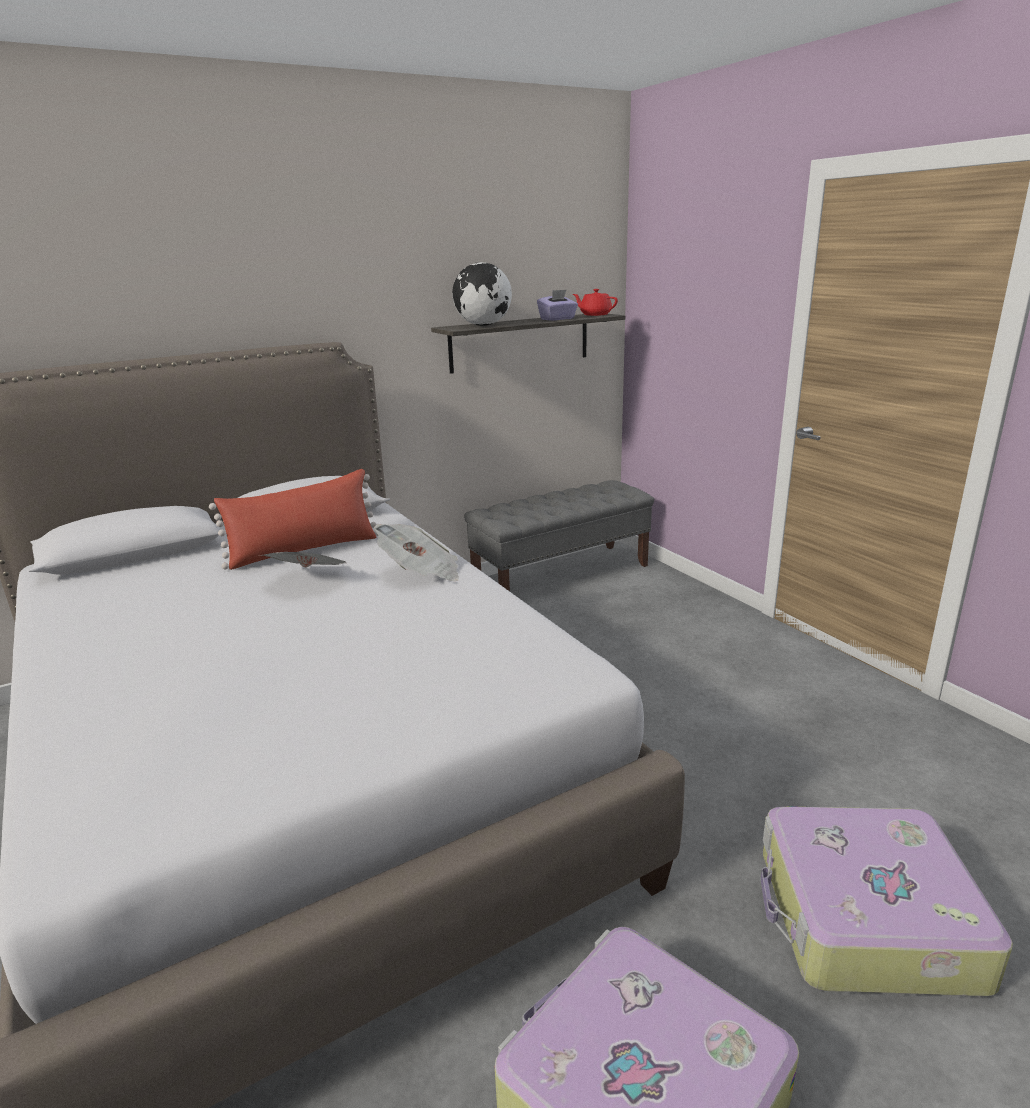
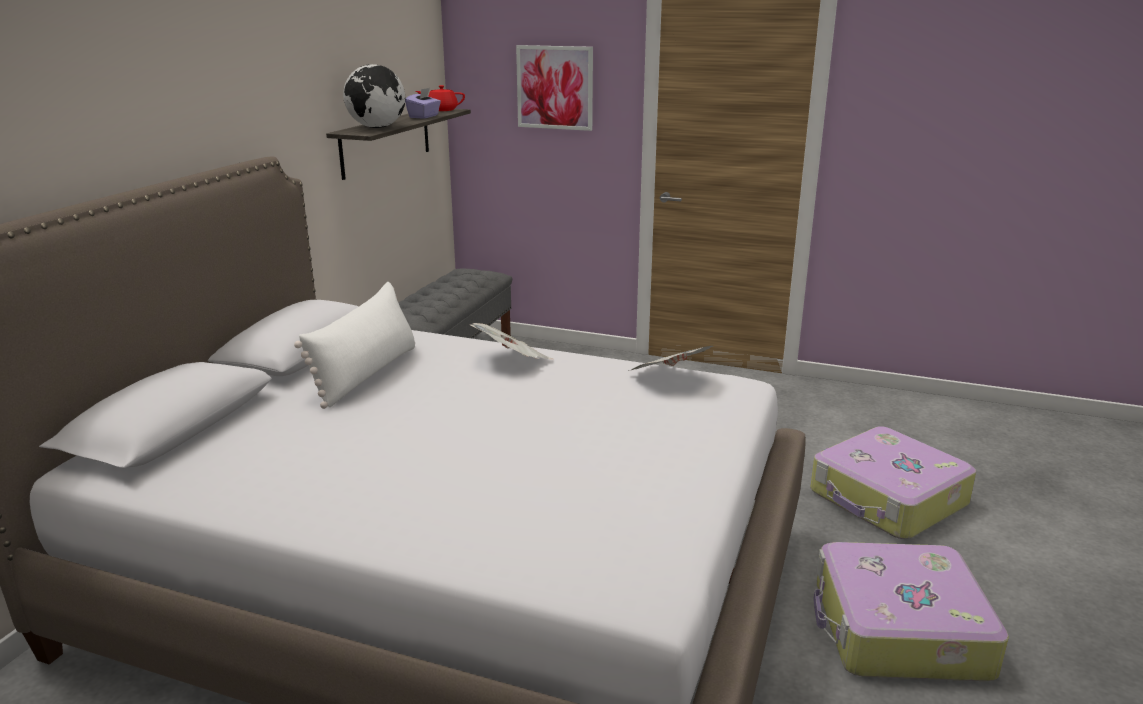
camera: 40 degrees left, 0 degrees up
(304, 550) = (367, 374): red pillow -> white pillow
(311, 580) = (429, 392): newspaper -> newspaper (668, 379)
(711, 294) = (555, 87): none -> picture

